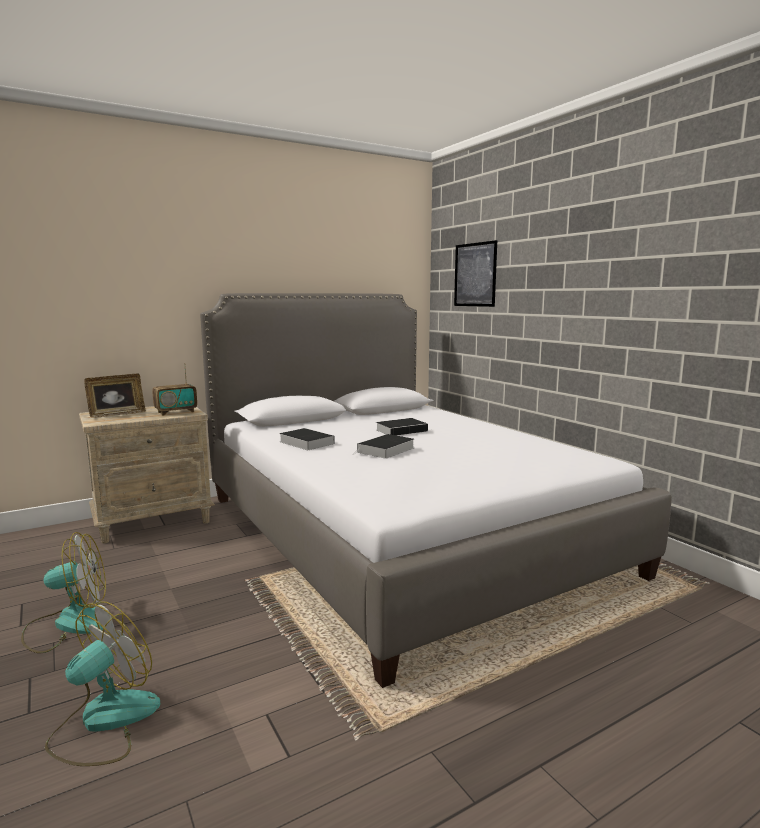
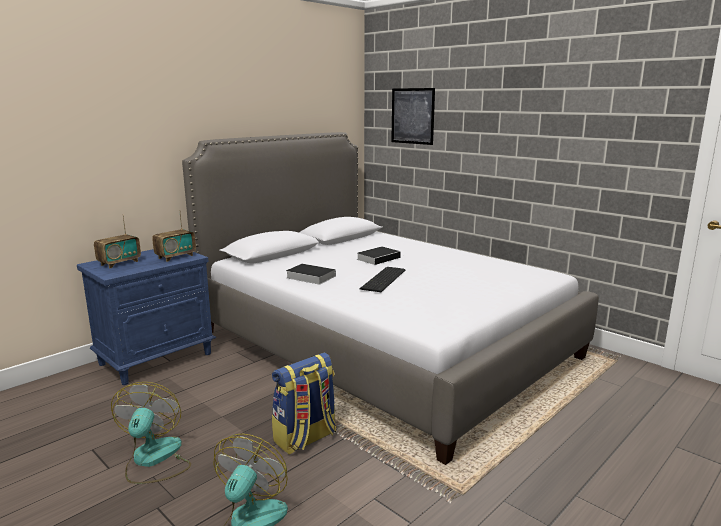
camera: 15 degrees left, 5 degrees up
(68, 624) = (153, 460): fan -> fan turned 60 degrees counterclockwise
(117, 414) = (119, 263): picture frame -> radio
(154, 521) = (157, 358): beige nightstand -> blue nightstand
(239, 627) = (305, 438): none -> backpack
(385, 450) = (385, 279): book -> keyboard

